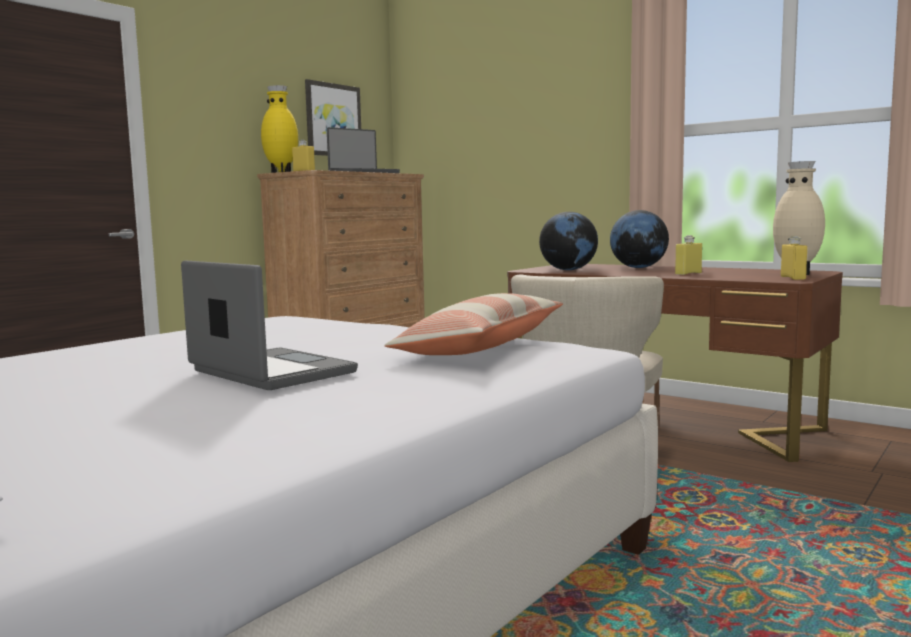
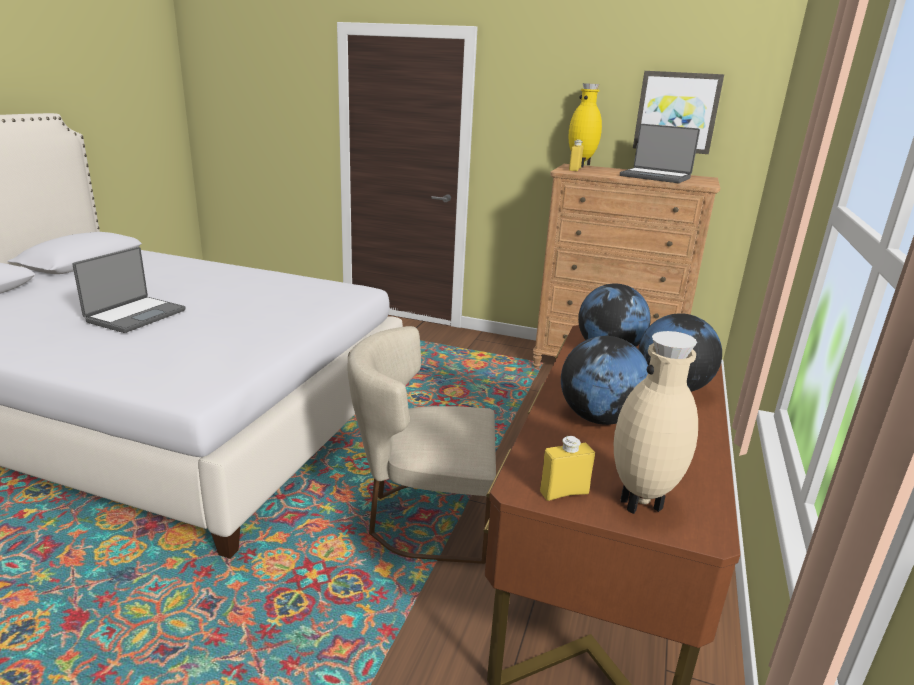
camera: 70 degrees right, 15 degrees up
(482, 347) = (198, 357): pillow -> none
(688, 273) = (599, 418): yellow bottle -> globe

